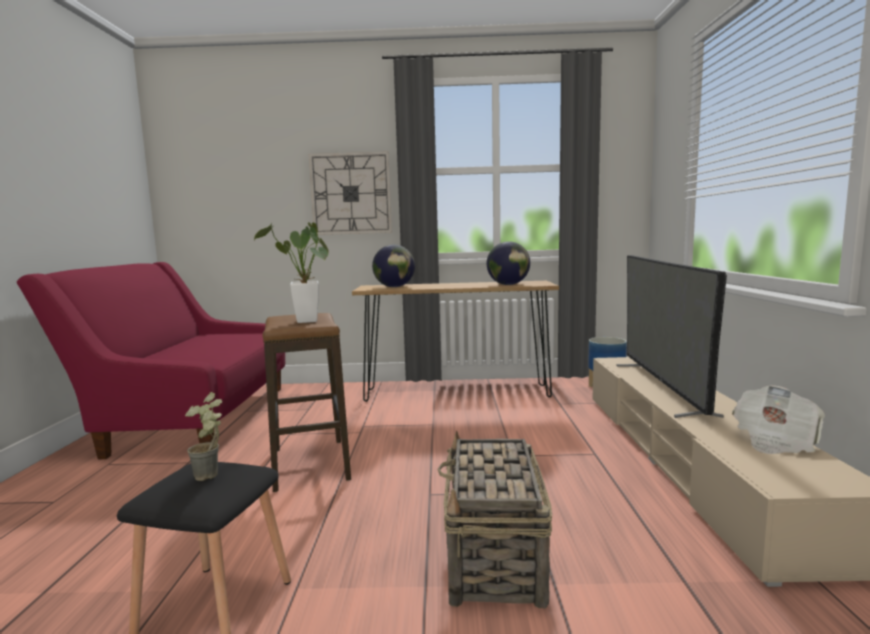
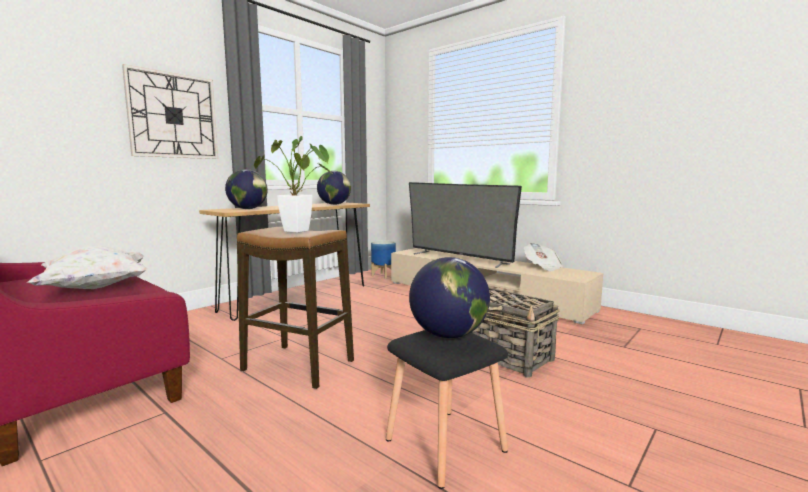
camera: 50 degrees left, 0 degrees up
(211, 349) = (96, 288): none -> white pillow
(212, 477) = (448, 335): potted plant -> globe

